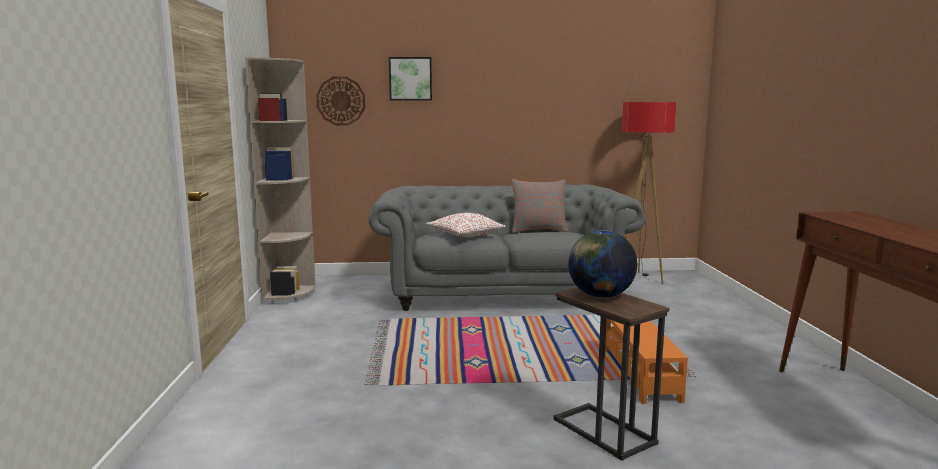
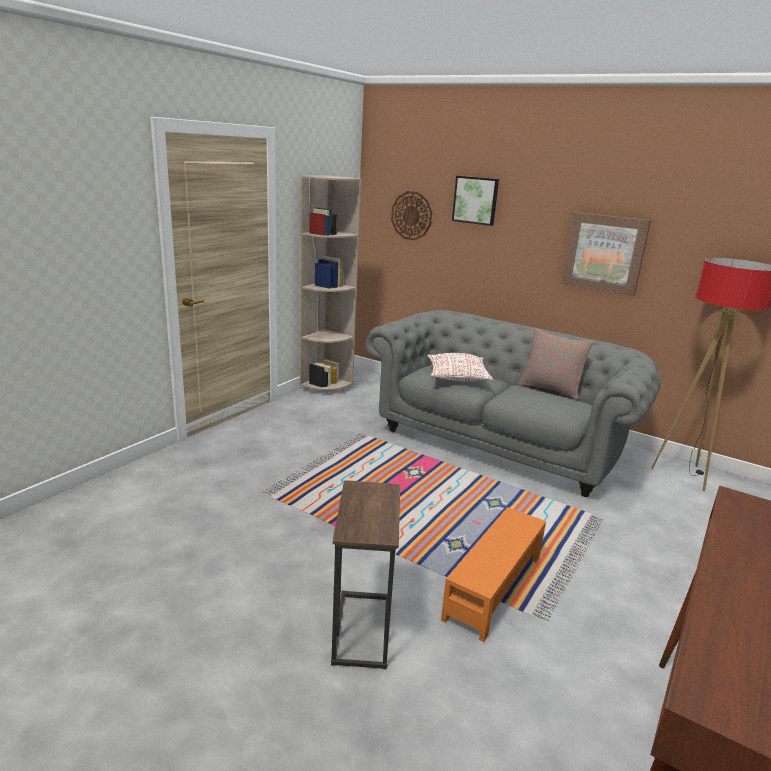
camera: 35 degrees right, 10 degrees up
(536, 112) = (604, 253): none -> picture
(600, 296) = (370, 501): globe -> none

